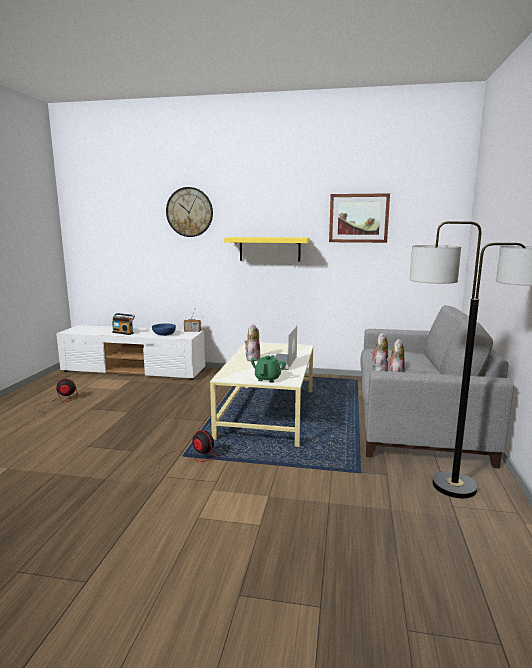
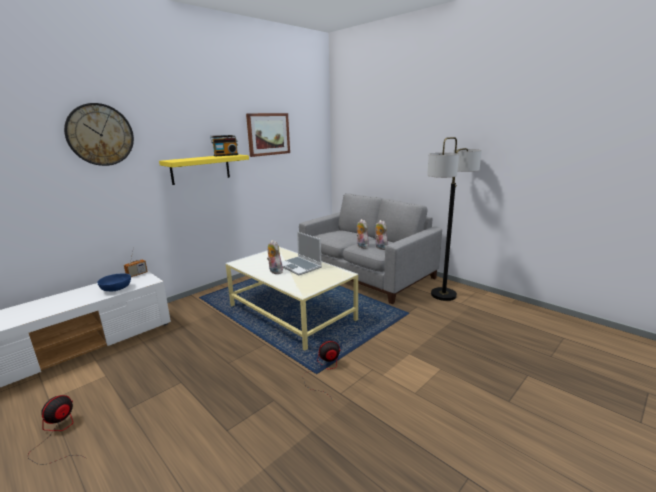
camera: 55 degrees left, 5 degrees up
(123, 332) = (51, 308): radio -> radio (225, 155)
(268, 379) = (329, 278): green teapot -> none

